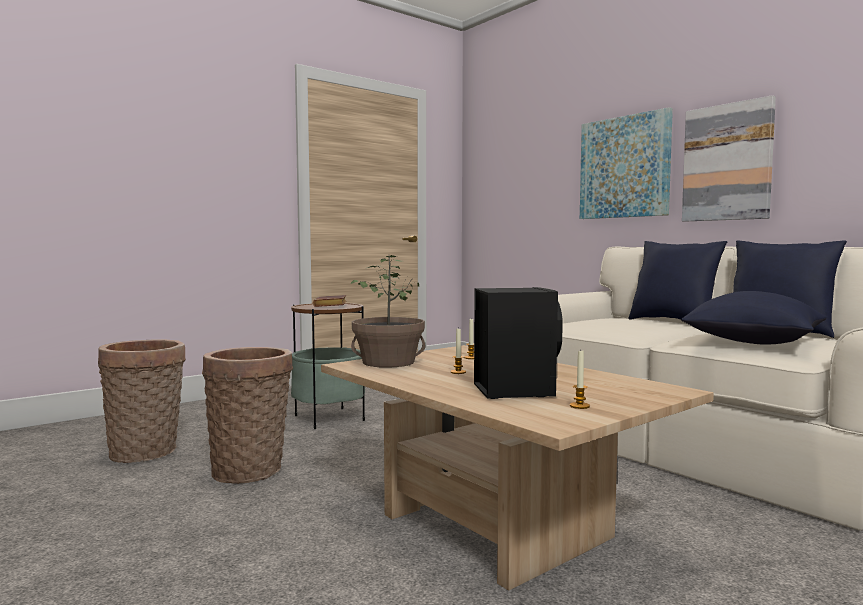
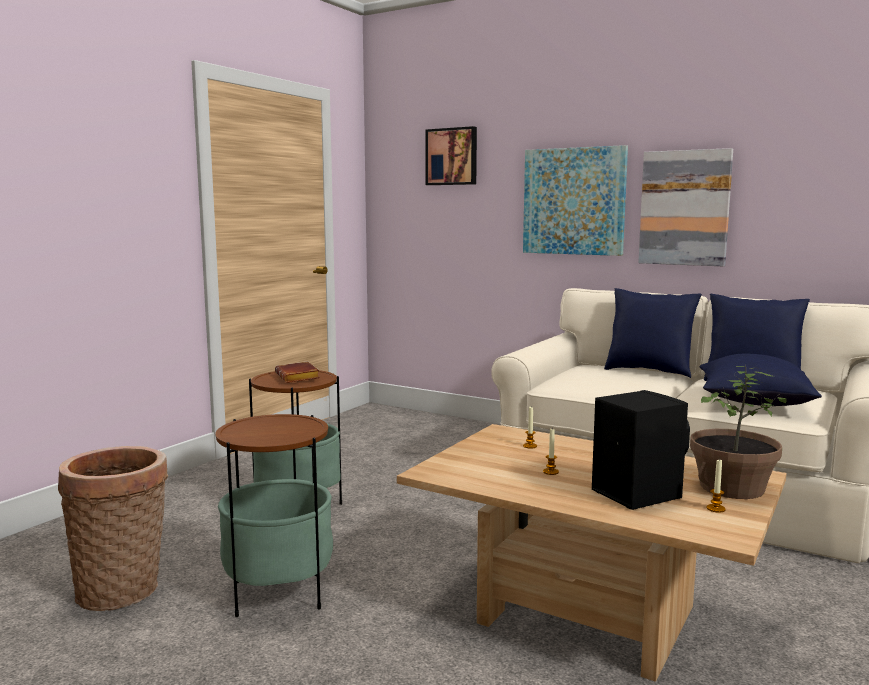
camera: 20 degrees left, 5 degrees up
(251, 469) = (279, 592): basket -> side table
(388, 362) = (461, 463): potted plant -> potted plant (731, 487)
(525, 139) = (452, 156): none -> picture

